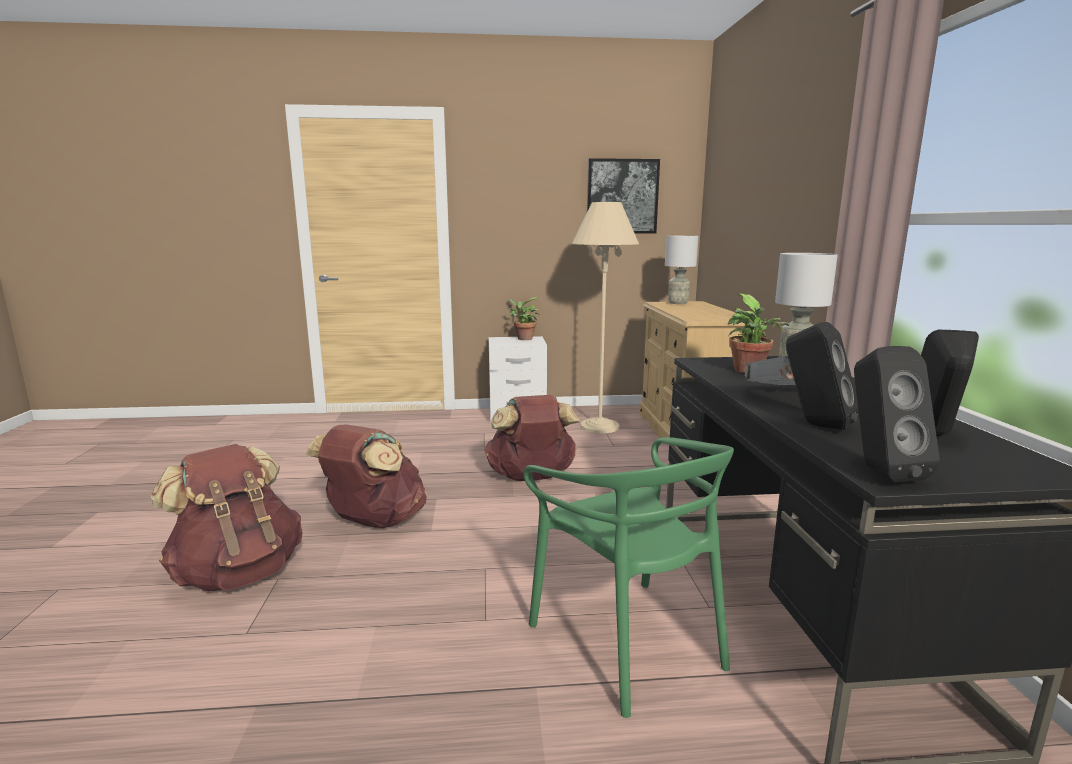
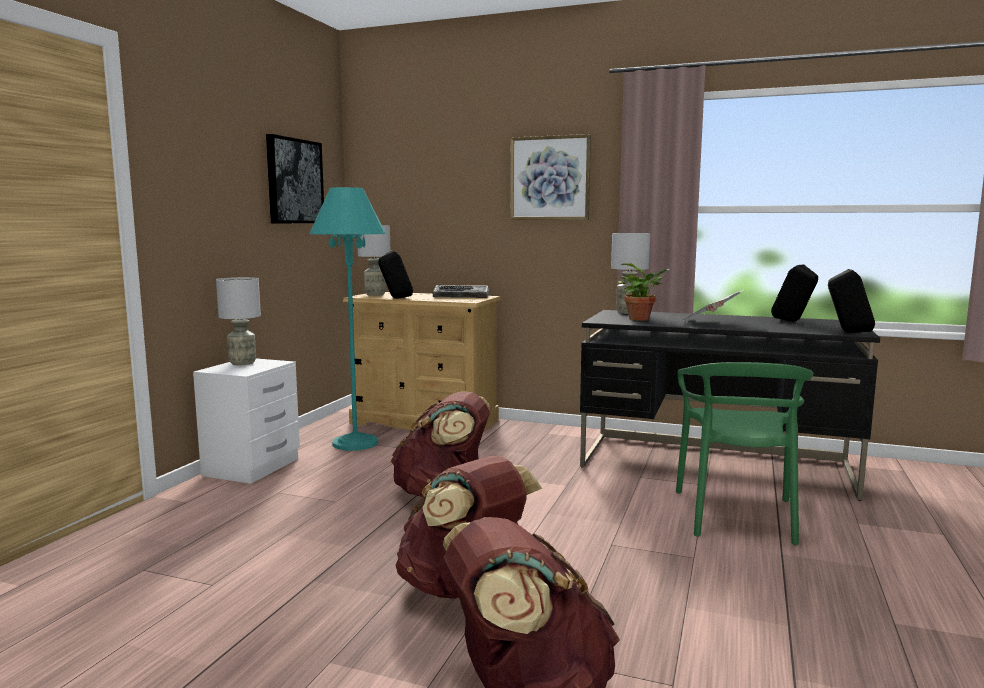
camera: 65 degrees left, 5 degrees down
(523, 338) = (242, 363): potted plant -> grey table lamp
(599, 426) = (355, 443): beige floor lamp -> turquoise floor lamp
(627, 641) = (737, 515): green chair -> green chair turned 105 degrees clockwise
(721, 315) = (462, 297): none -> keyboard
(810, 178) = (550, 178): none -> picture
(814, 425) = (771, 328): black speaker -> black speaker (395, 298)

